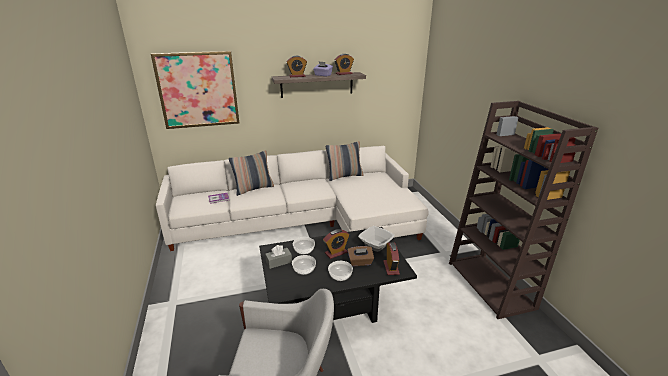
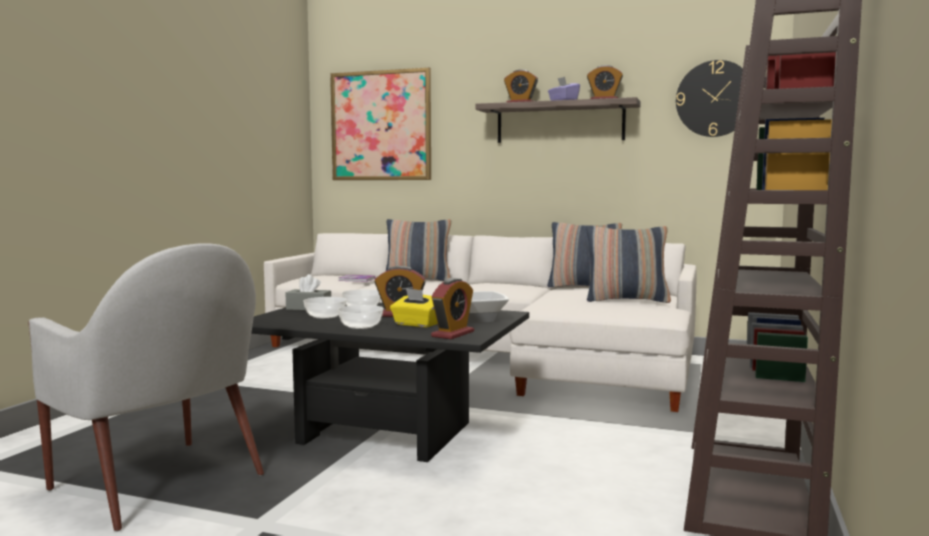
camera: 35 degrees right, 20 degrees down
(360, 262) = (416, 324): brown tissue box -> yellow tissue box
(384, 189) = (626, 300): none -> pillow
(394, 70) = (714, 98): none -> wall clock

